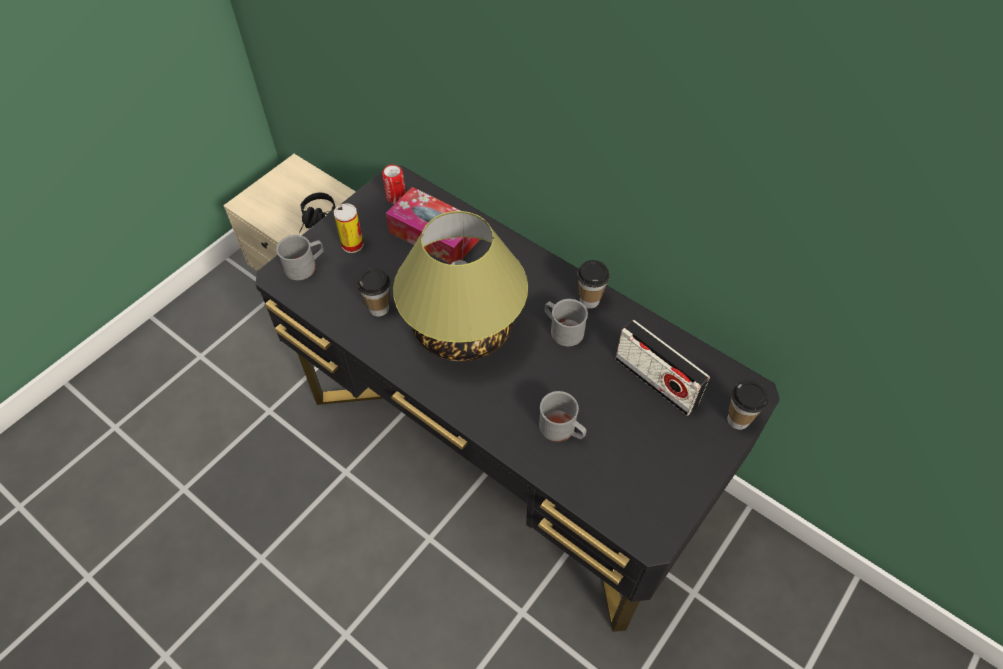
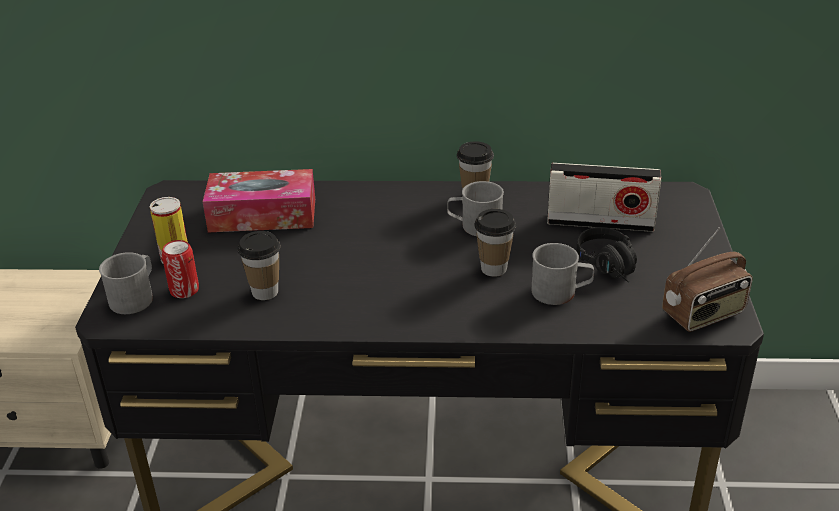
camera: 35 degrees left, 20 degrees down
(316, 221) = (58, 312): black headphones -> black headphones (611, 267)
(396, 197) = (185, 204): can -> can (184, 290)
(463, 330) = (377, 268): table lamp -> none
(642, 517) = (704, 315): none -> radio
(738, 420) = (695, 215): cup -> cup (494, 269)

